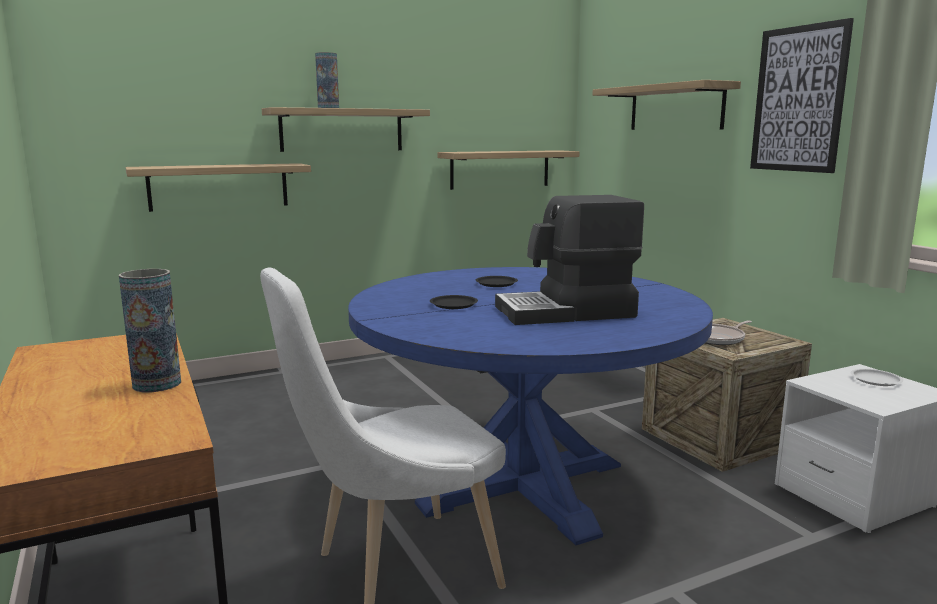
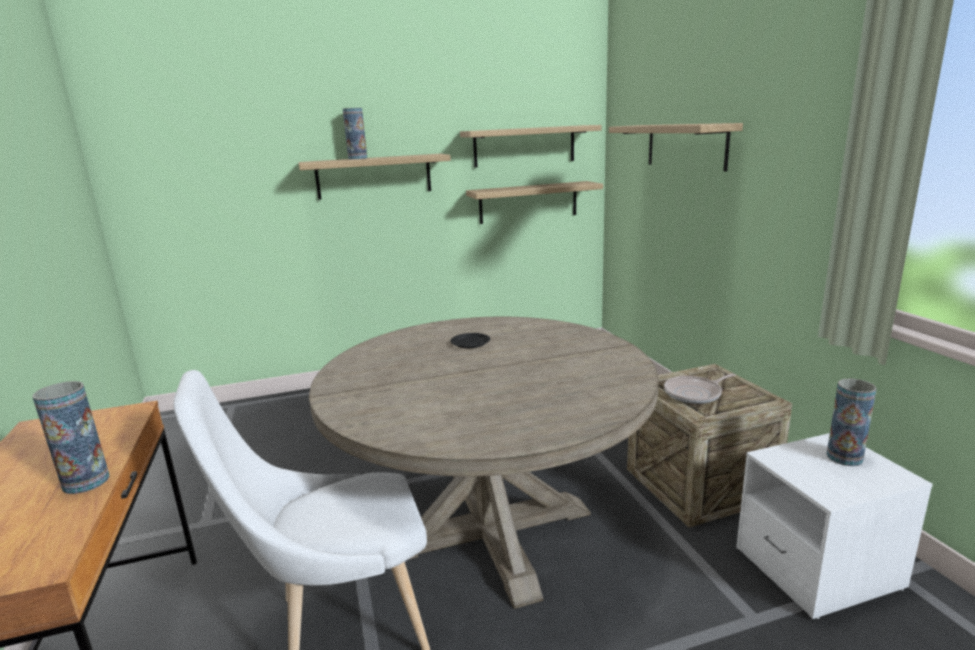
camera: 10 degrees right, 5 degrees up
(219, 186) = (265, 233): shelf -> shelf (524, 146)
(453, 305) = (410, 375): black plate -> none
(523, 484) = (491, 530): blue dining table -> beige dining table
(566, 312) = (508, 390): coffee machine -> none
(799, 99) = (796, 146): picture -> none
(876, 380) = (844, 457): white plate -> vase

